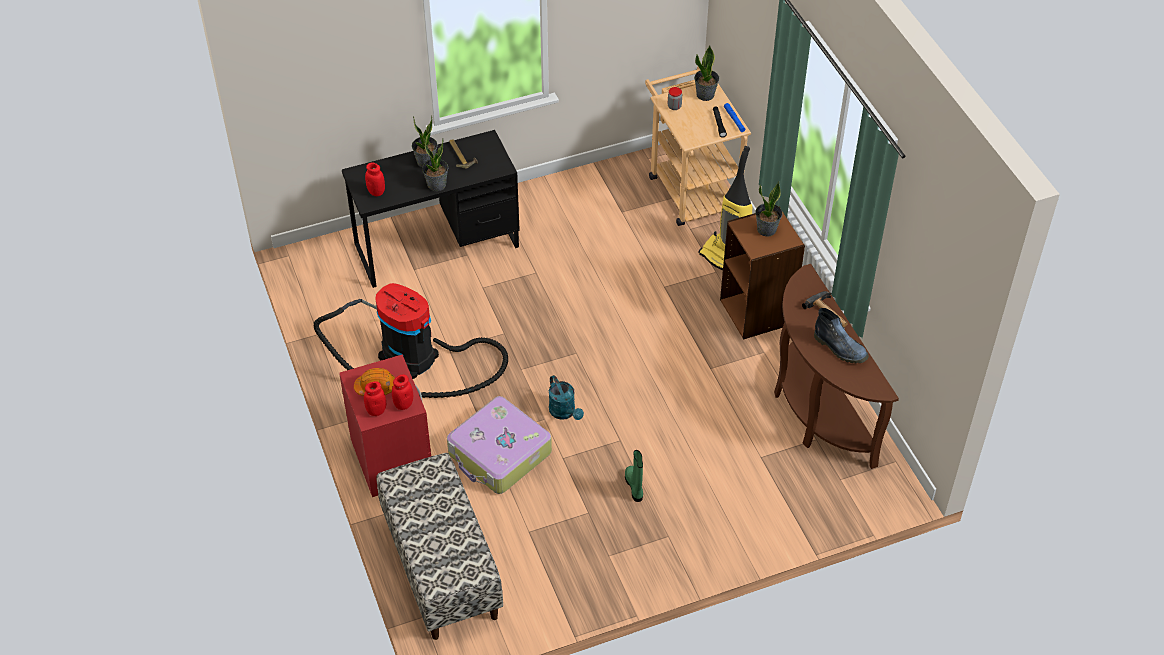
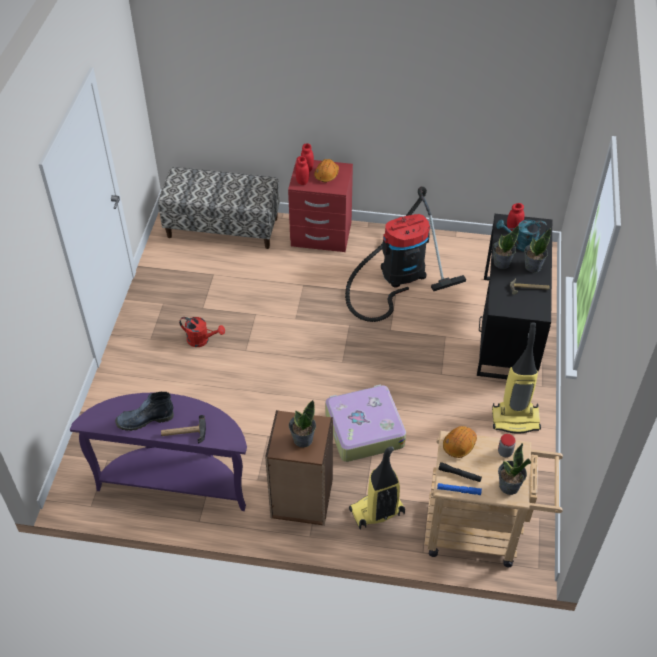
camera: 120 degrees right, 0 degrees up
(499, 454) = (284, 284): suitcase -> suitcase (363, 429)
(552, 204) = (515, 419): none -> vacuum cleaner
(564, 413) = (292, 331): turquoise watering can -> turquoise watering can (521, 244)
(635, 486) = (202, 340): green boot -> red watering can
(689, 134) = (459, 444): none -> orange hard hat
(816, 411) = (176, 482): brown console table -> purple console table

